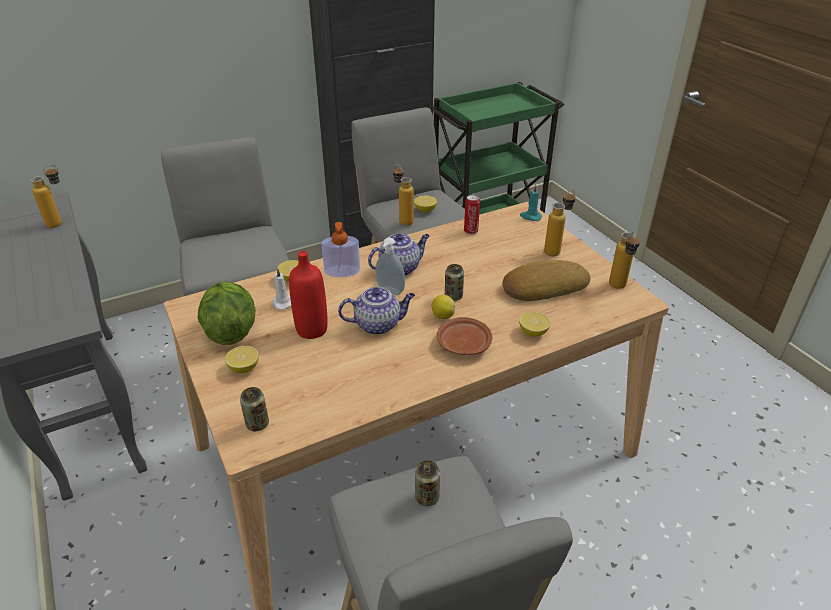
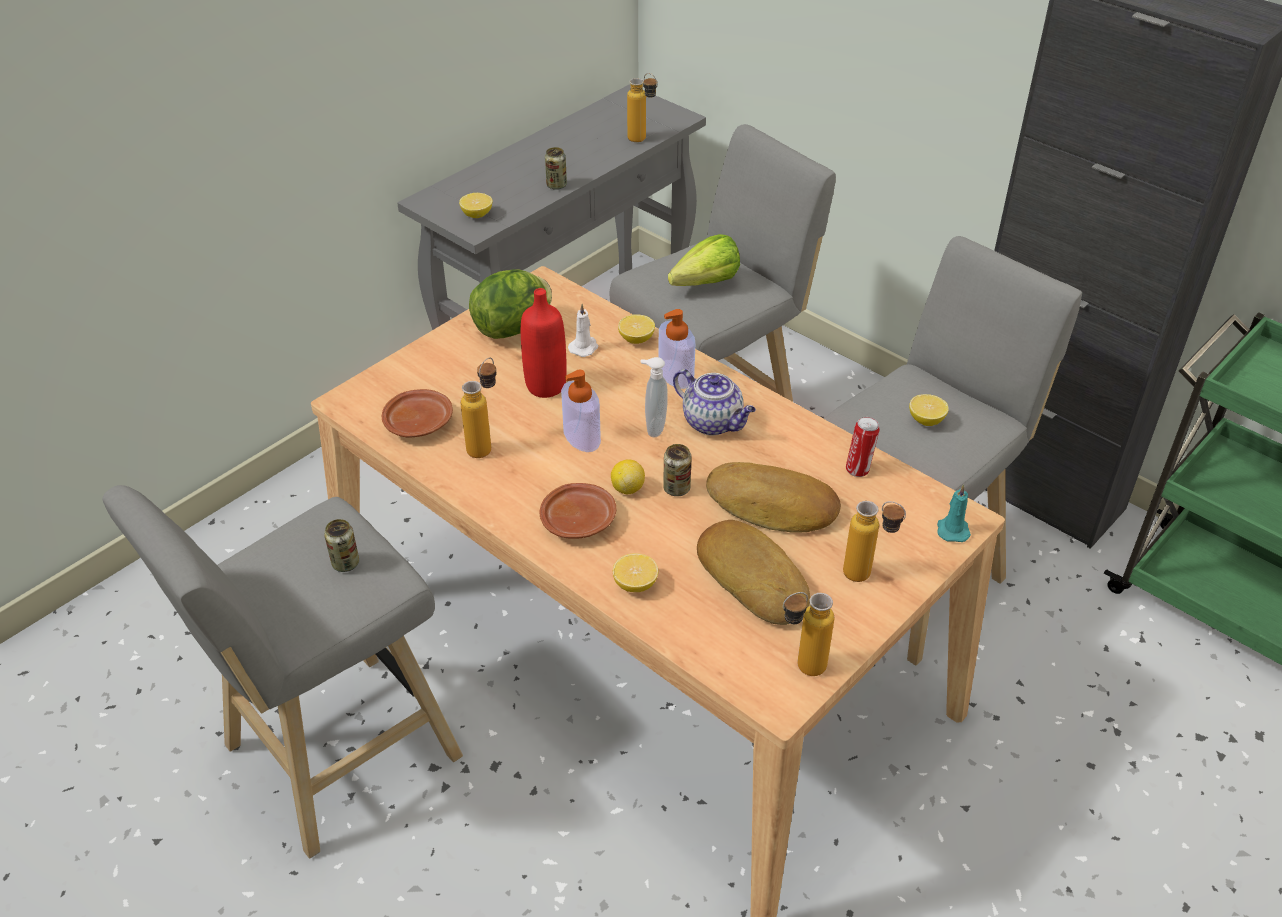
camera: 70 degrees right, 5 degrees up
(236, 251) = (699, 285): none -> lettuce
(244, 368) = (459, 359): lemon -> lemon (477, 215)
(257, 424) = (380, 397): can -> can (556, 185)
(307, 405) = (419, 422): none -> brown plate
(378, 324) = (581, 436): teapot -> soap dispenser
(403, 219) = (881, 404): bottle -> bottle (485, 445)
(486, 266) = (772, 506): none -> bread

